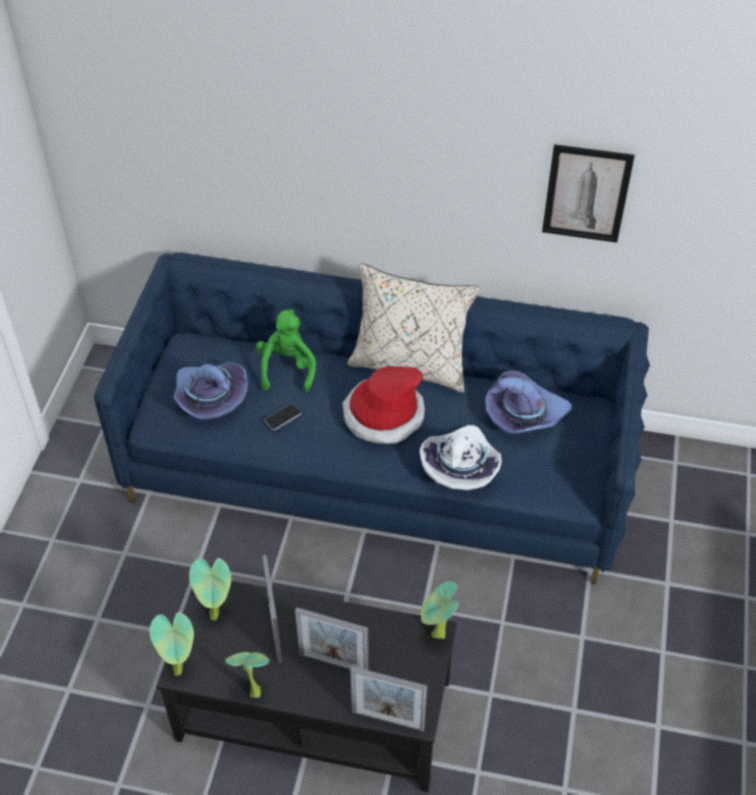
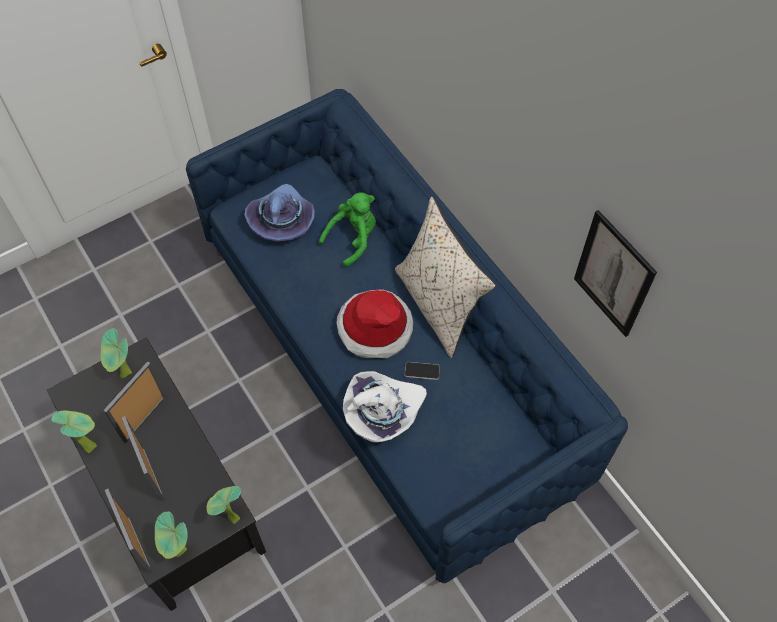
camera: 45 degrees right, 10 degrees up
(180, 670) = (68, 392): potted plant -> potted plant (181, 554)
(283, 417) = (310, 273): phone -> phone (422, 371)
(524, 414) = (473, 413): purple hat -> none

